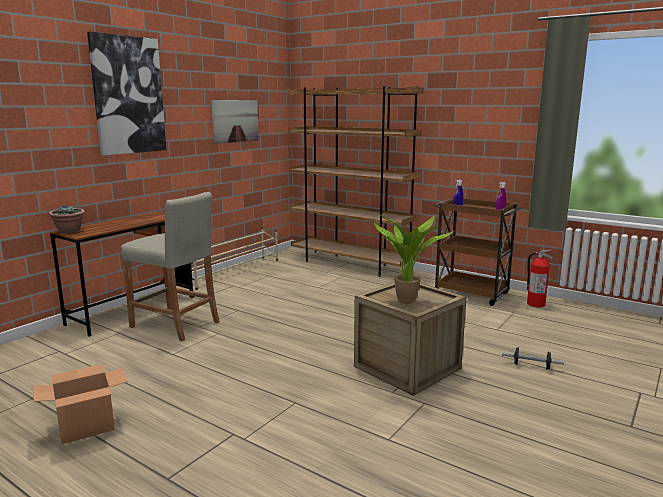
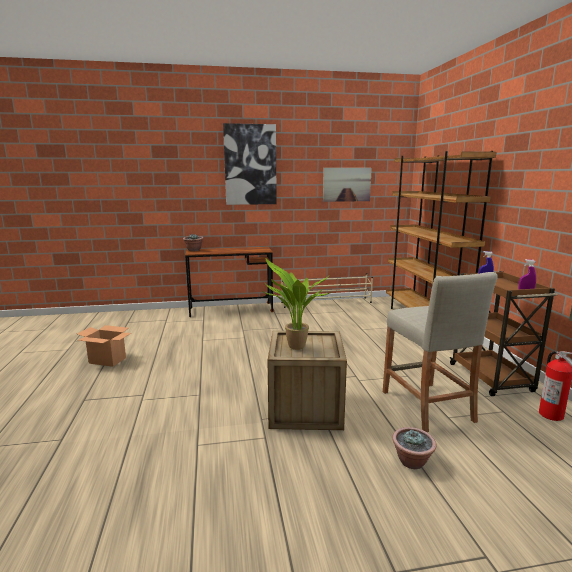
camera: 45 degrees right, 0 degrees up
(175, 324) = (234, 324): beige stool -> beige stool (427, 406)
(531, 366) = (412, 462): dumbbell -> potted plant

